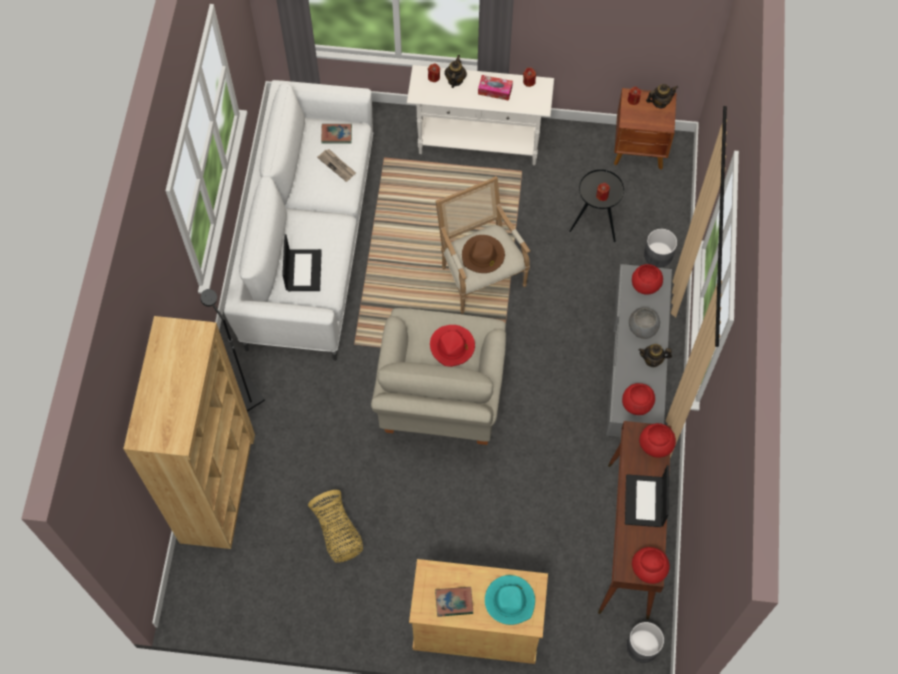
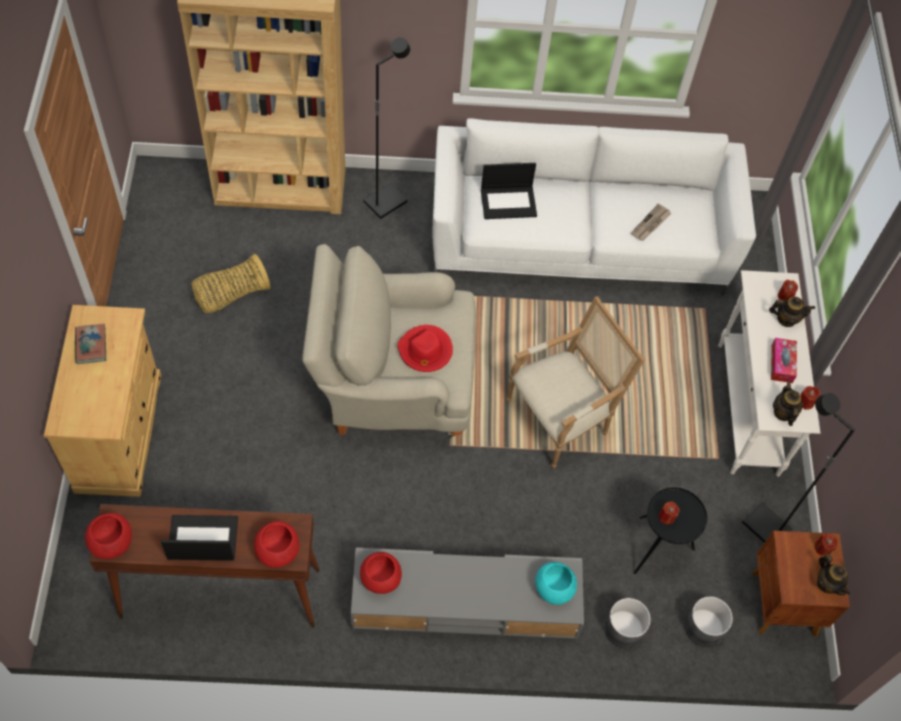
camera: 80 degrees right, 5 degrees down
(336, 135) = (693, 220): book -> none
(483, 256) = (561, 388): brown hat -> none
(510, 600) = (89, 400): turquoise hat -> none
(579, 150) = (764, 527): none -> black floor lamp
(642, 329) = (489, 586): grey bowl -> none
(642, 646) = (86, 611): grey planter -> grey planter (703, 627)
(645, 286) = (553, 589): red bowl -> turquoise bowl
(652, 360) = (445, 599): teapot -> teapot (783, 412)

